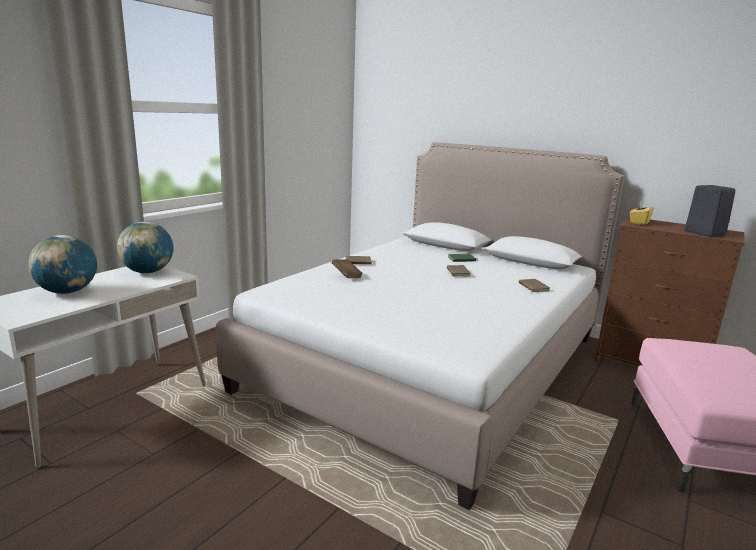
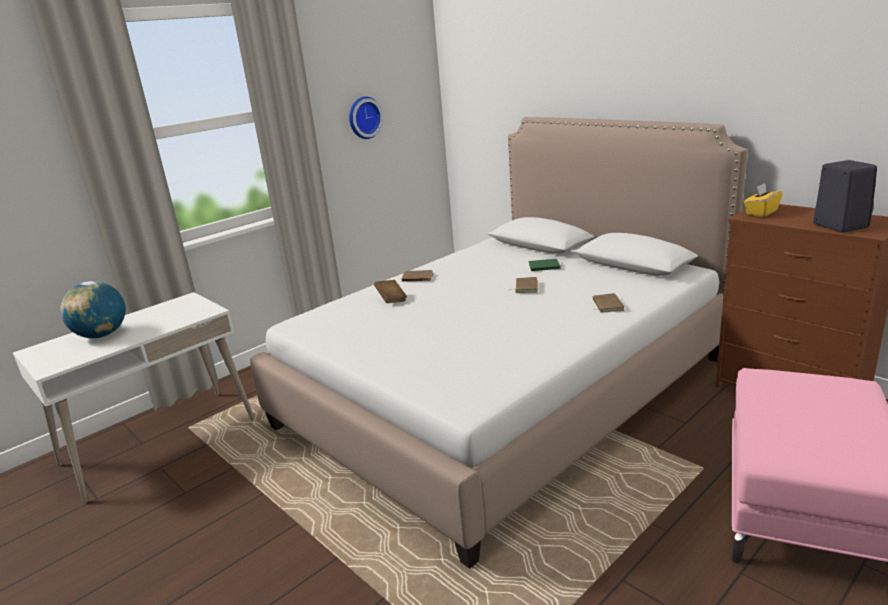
camera: 15 degrees right, 5 degrees up
(148, 272) = (184, 307): globe -> none
(298, 128) = (363, 117): none -> wall clock

